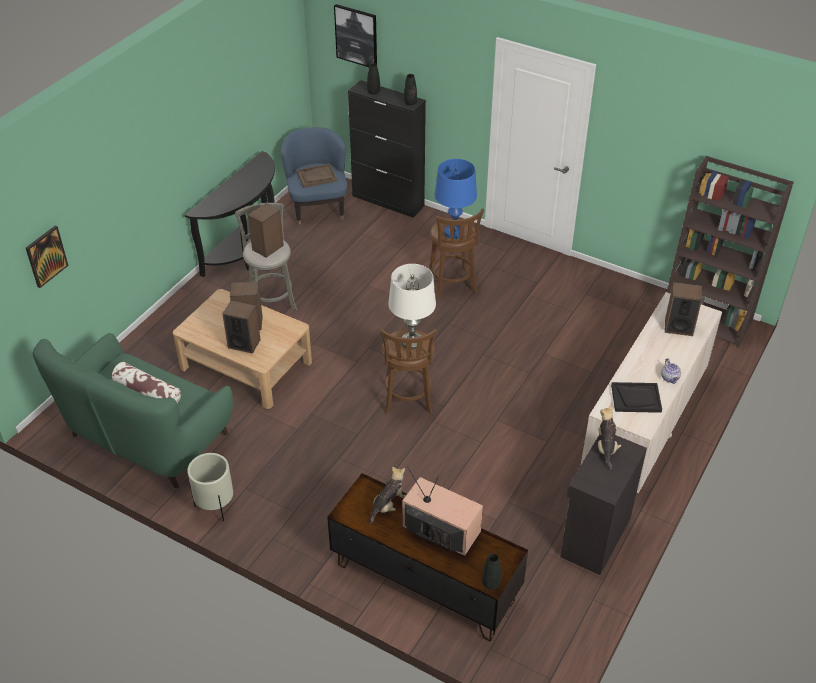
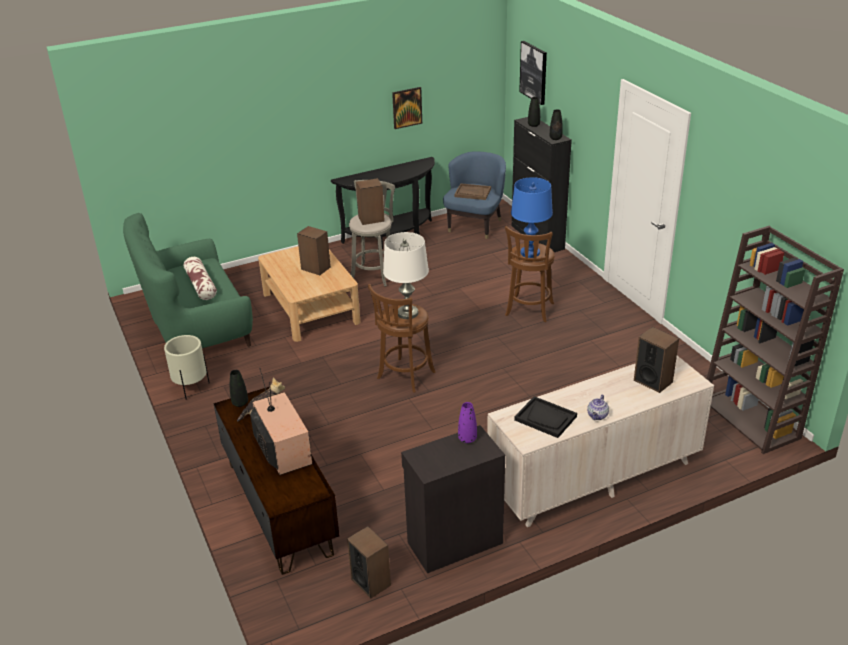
camera: 35 degrees right, 10 degrees down
(46, 256) = (174, 156): picture -> picture (407, 107)
(244, 343) = (298, 279): speaker -> speaker (371, 581)
(490, 583) = (277, 503): black vase -> black vase (240, 403)
(606, 447) = (467, 439): plush toy -> purple vase

